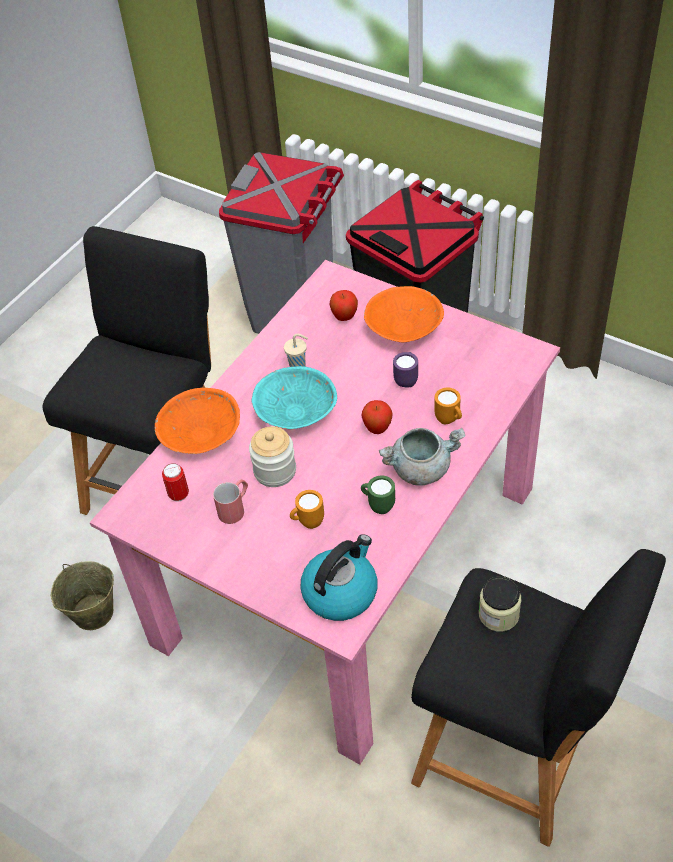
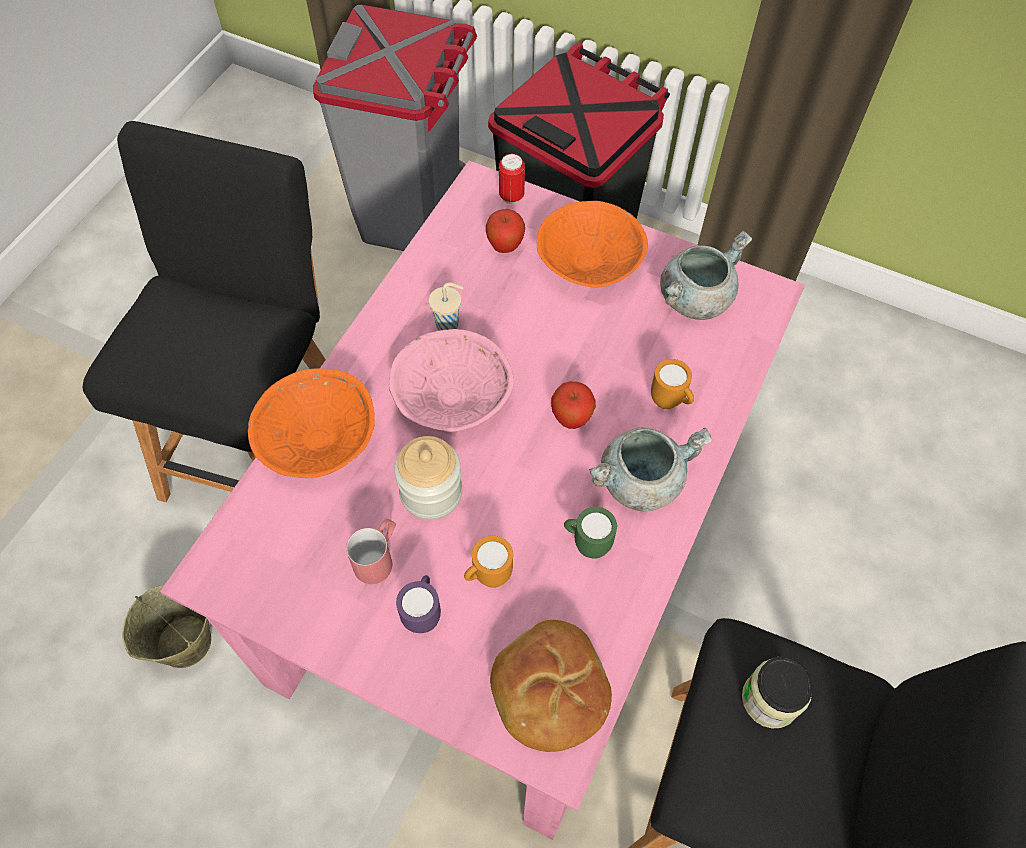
camera: 10 degrees left, 10 degrees up
(178, 494) = (292, 538): can -> can (511, 196)
(295, 411) = (450, 395): turquoise bowl -> pink bowl
(340, 592) = (549, 691): kettle -> bread
(406, 380) = (603, 340): purple mug -> purple mug (423, 613)
(477, 354) = (695, 298): none -> grey cooking pot

